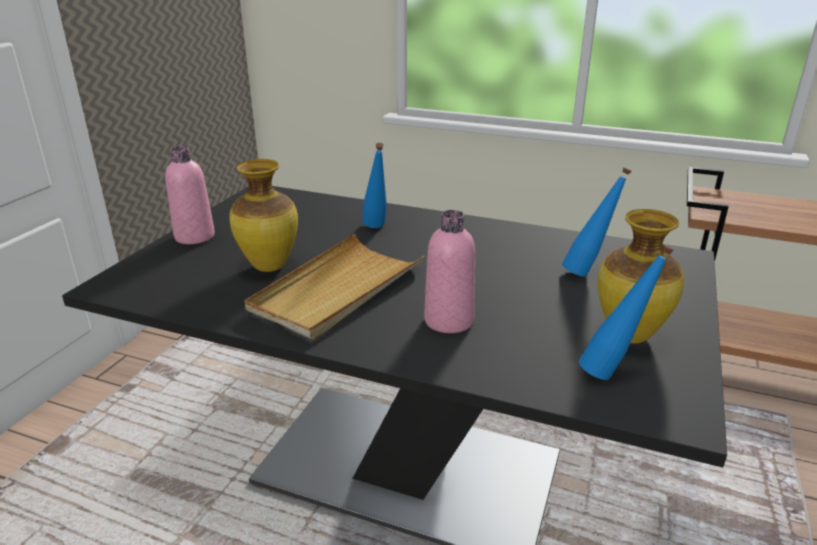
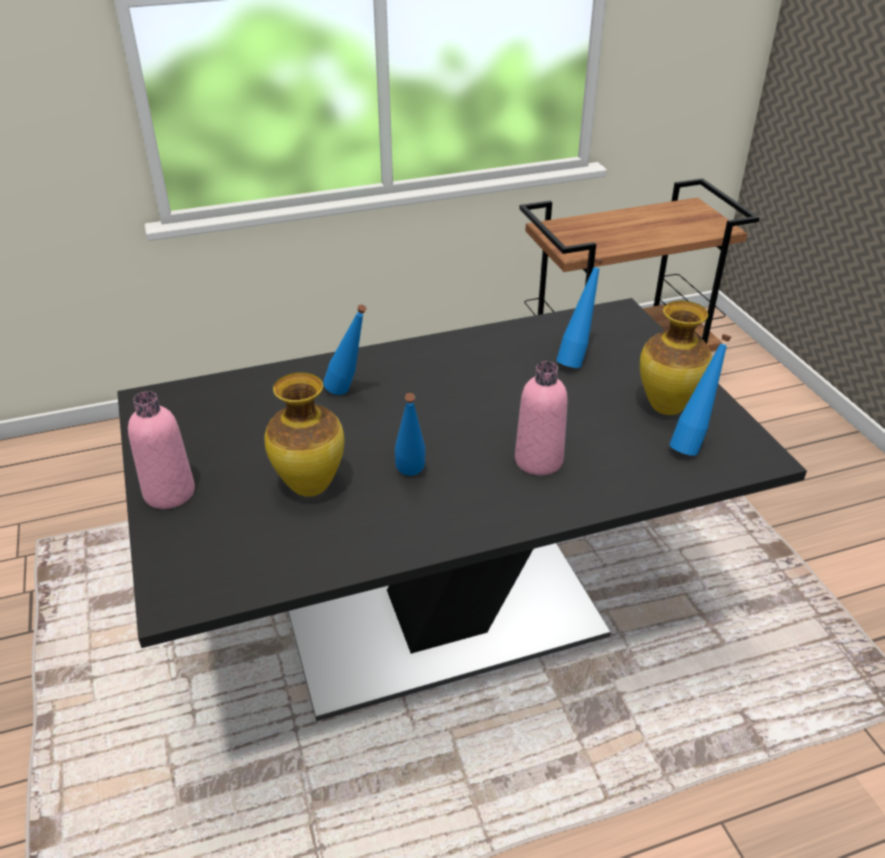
camera: 40 degrees left, 10 degrees up
(337, 289) = (411, 478): beige tray -> blue bottle

